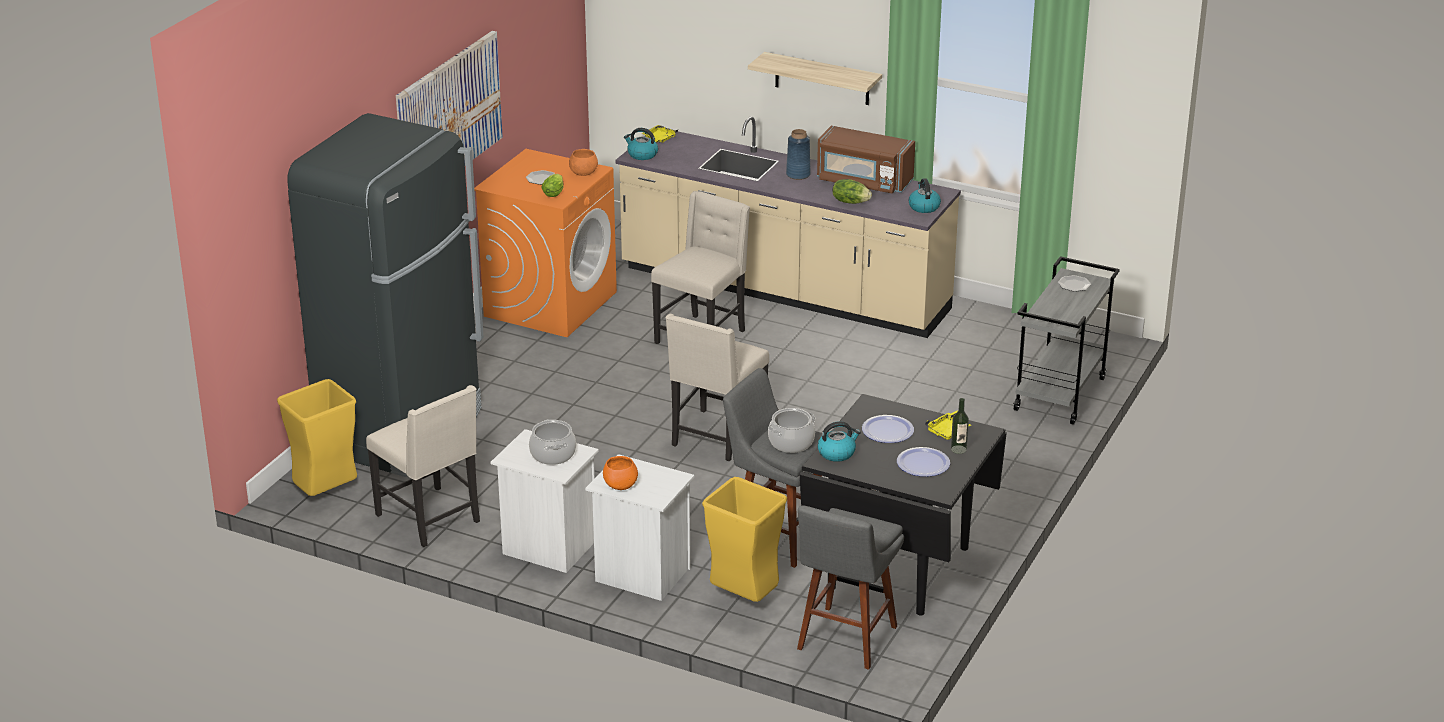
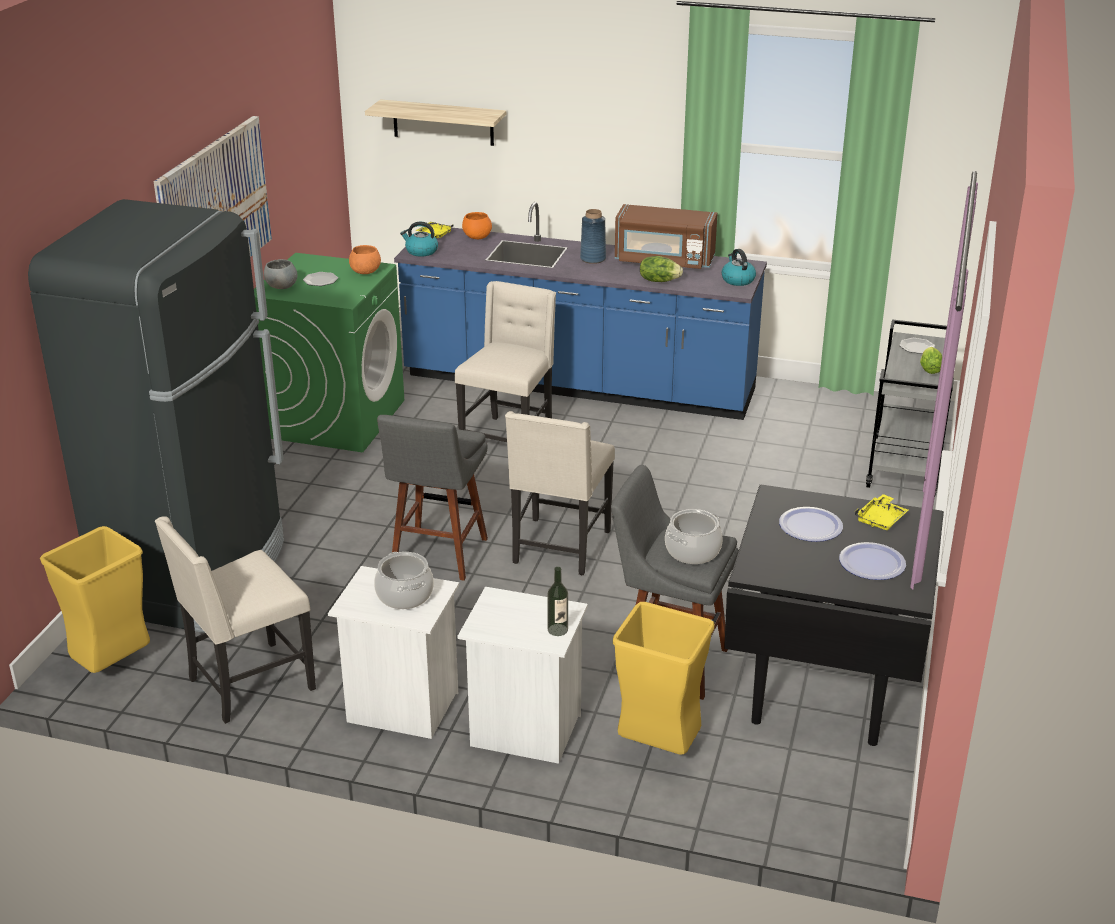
camera: 10 degrees left, 0 degrees up
(431, 519) = (248, 685): beige chair -> beige chair turned 105 degrees clockwise
(506, 182) = (281, 286): none -> grey bowl
(550, 304) = (336, 418): orange washing machine -> green washing machine
(554, 193) = (339, 293): lettuce -> lettuce (929, 369)
(621, 485) = (501, 627): orange bowl -> orange bowl (477, 237)
(784, 291) = (578, 385): beige counter -> blue counter
(822, 79) = (607, 157): shelf -> shelf (443, 122)
(837, 453) = (764, 560): kettle -> none
(845, 641) = (799, 792): grey stool -> grey stool (437, 556)
(958, 449) = (904, 541): bottle -> bottle (557, 630)

